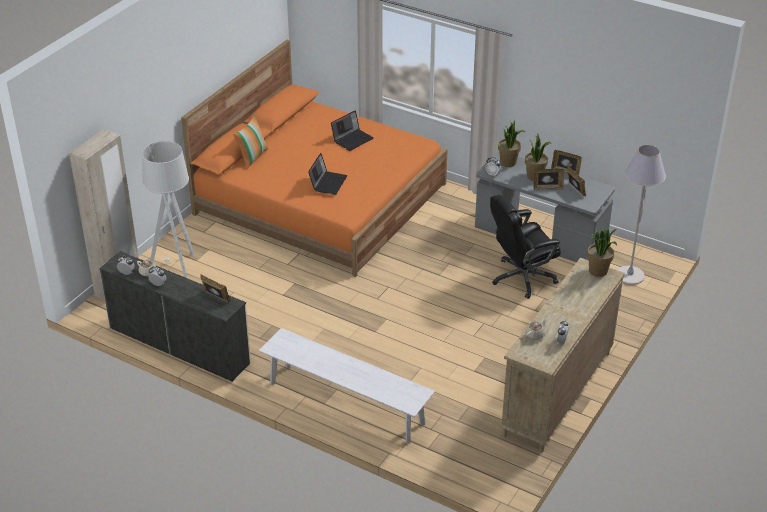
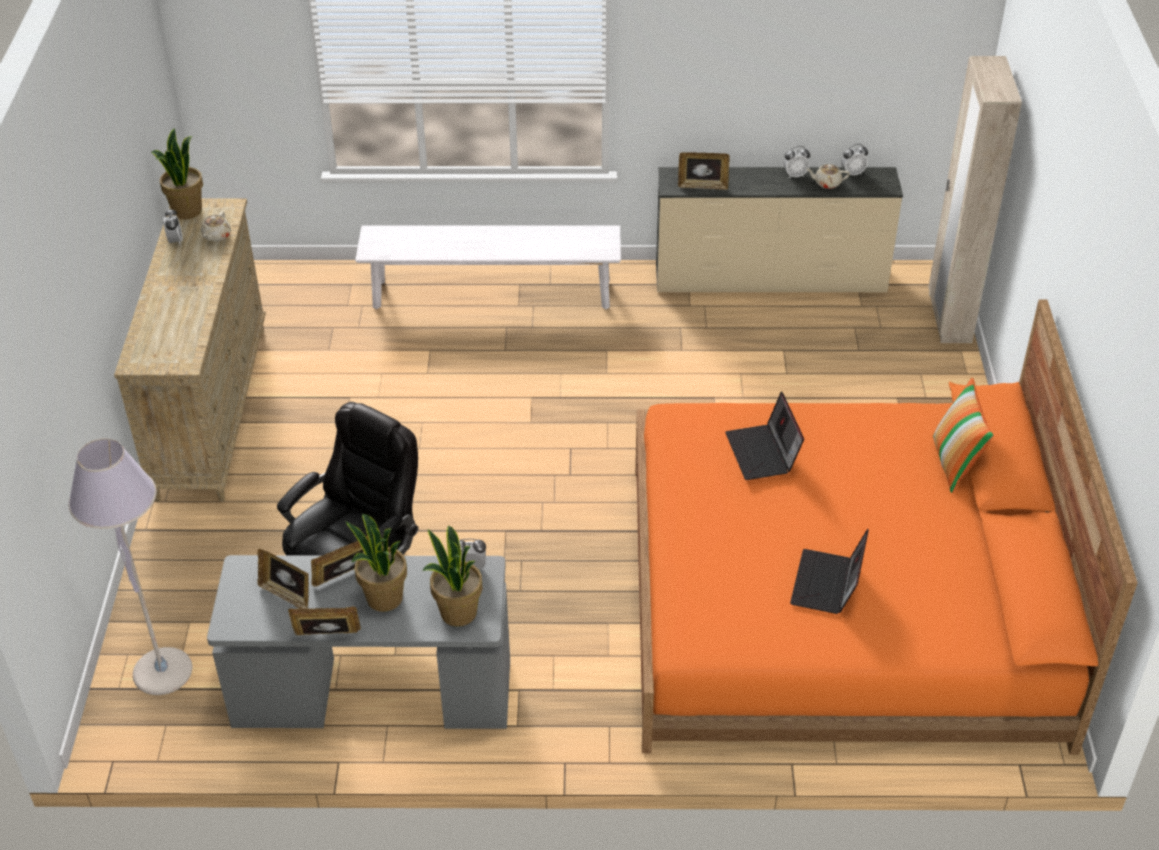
camera: 150 degrees right, 5 degrees up
(177, 268) = (908, 374): grey floor lamp -> none
(598, 271) = (159, 361): potted plant -> potted plant (186, 211)

